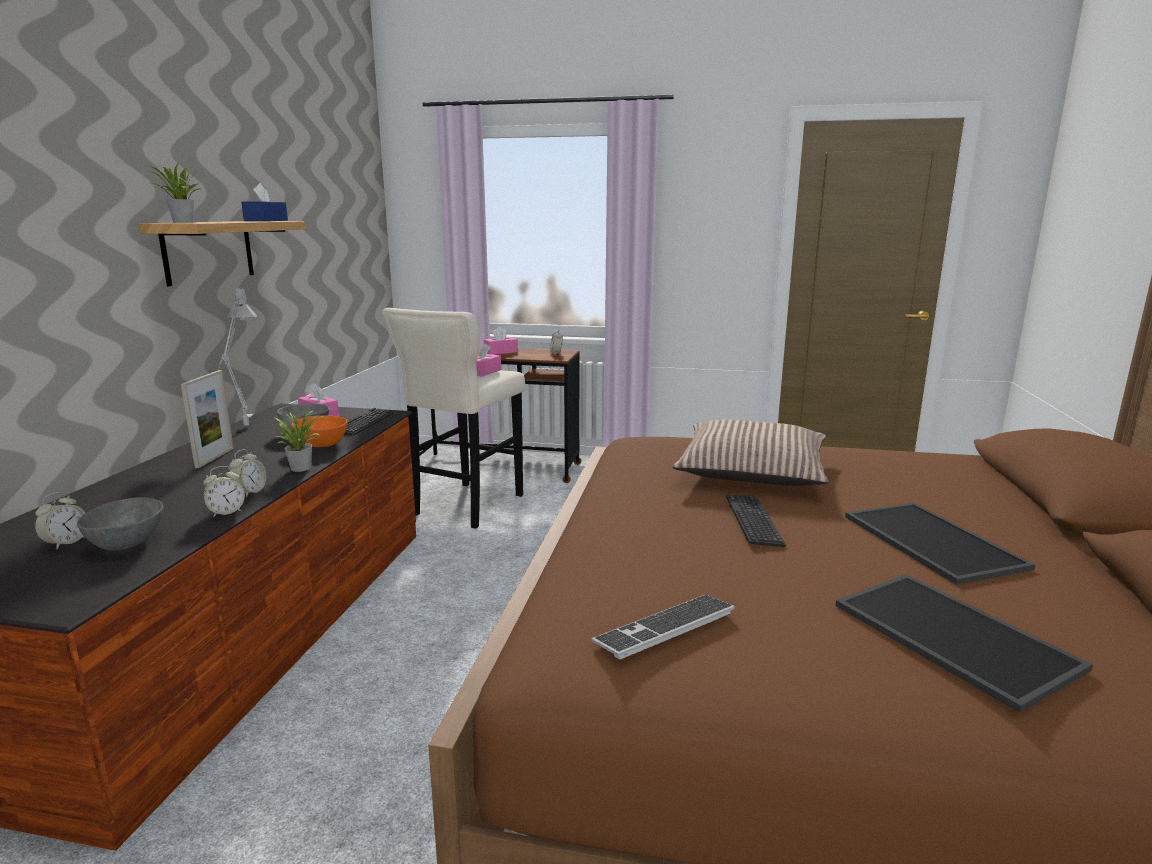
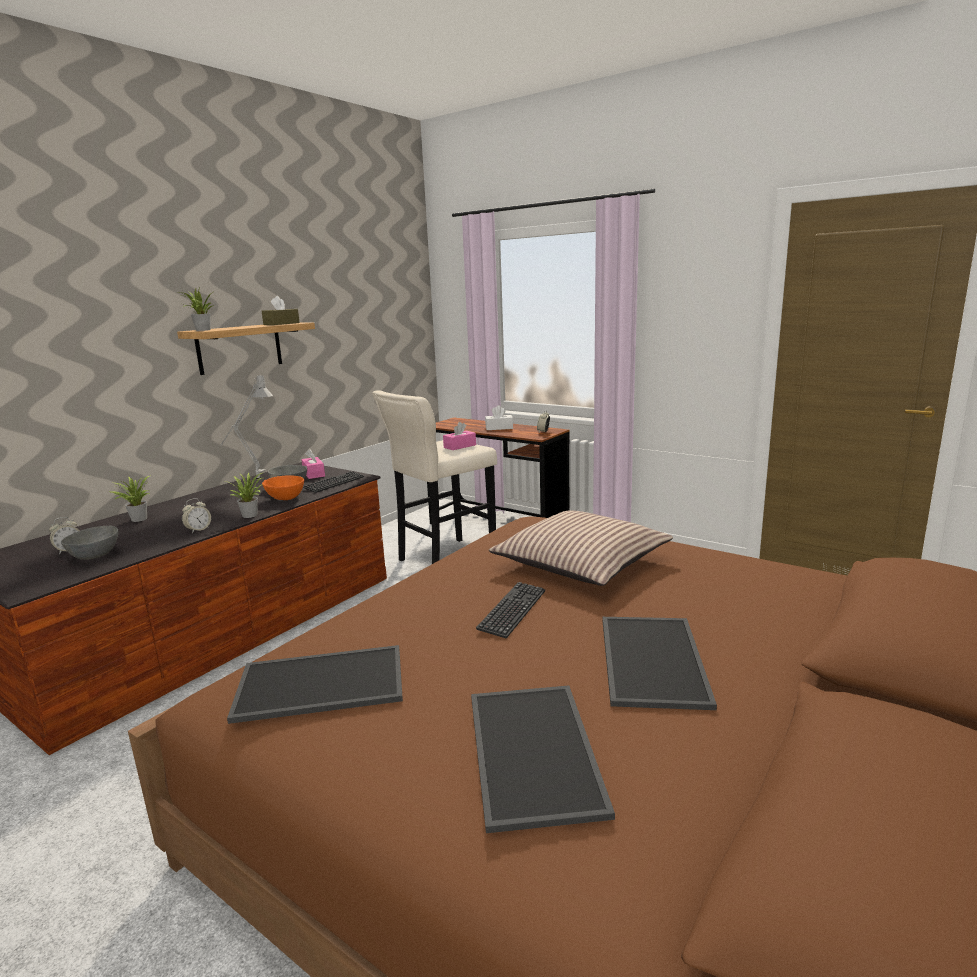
camera: 25 degrees right, 0 degrees up
(126, 491) = (137, 519): none -> potted plant
(215, 458) = (212, 501): picture frame -> none
(226, 512) = (168, 542): alarm clock -> none
(266, 220) = (281, 324): blue tissue box -> brown tissue box
(501, 352) = (499, 428): pink tissue box -> white tissue box
(665, 628) = (319, 685): keyboard -> tray

